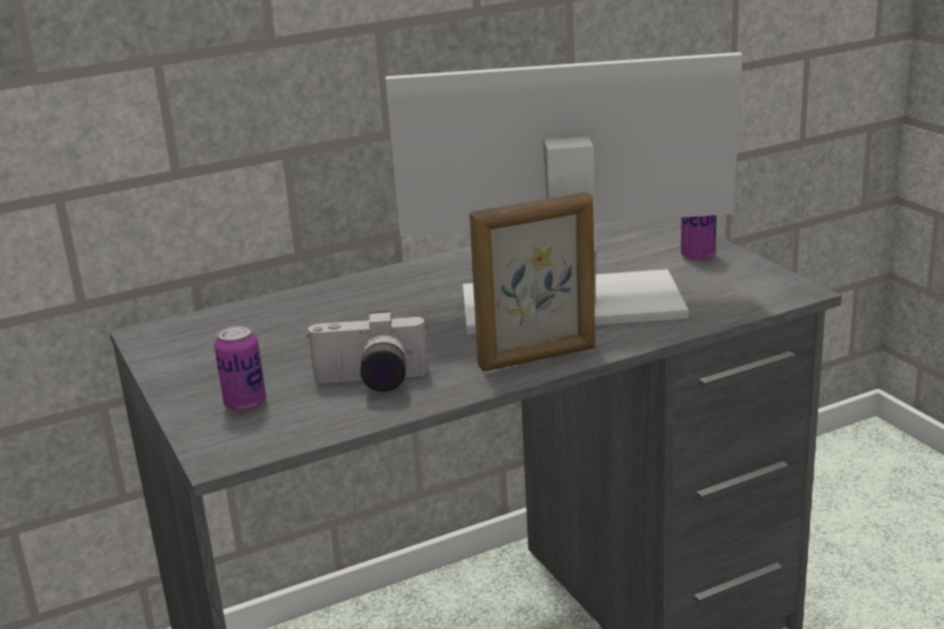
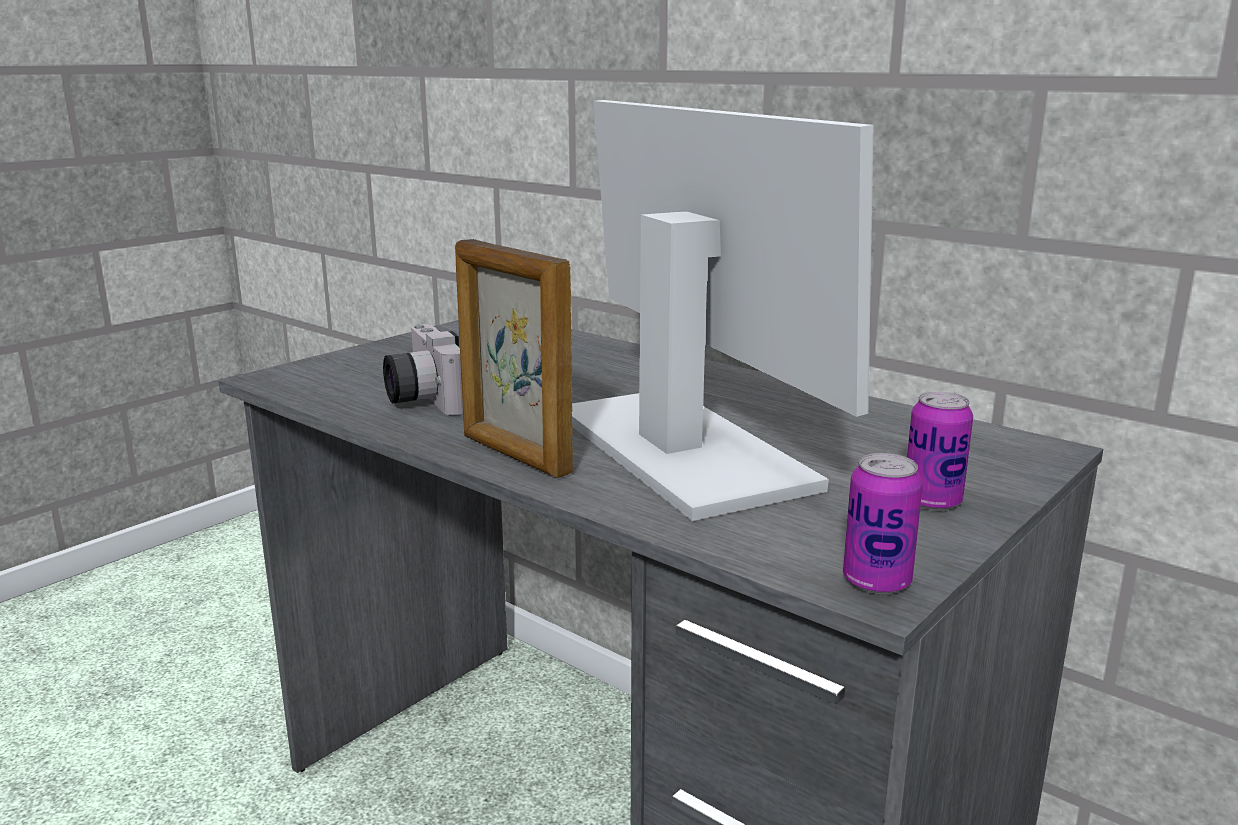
camera: 65 degrees right, 5 degrees down
(245, 404) = (365, 368): can -> can (876, 581)

